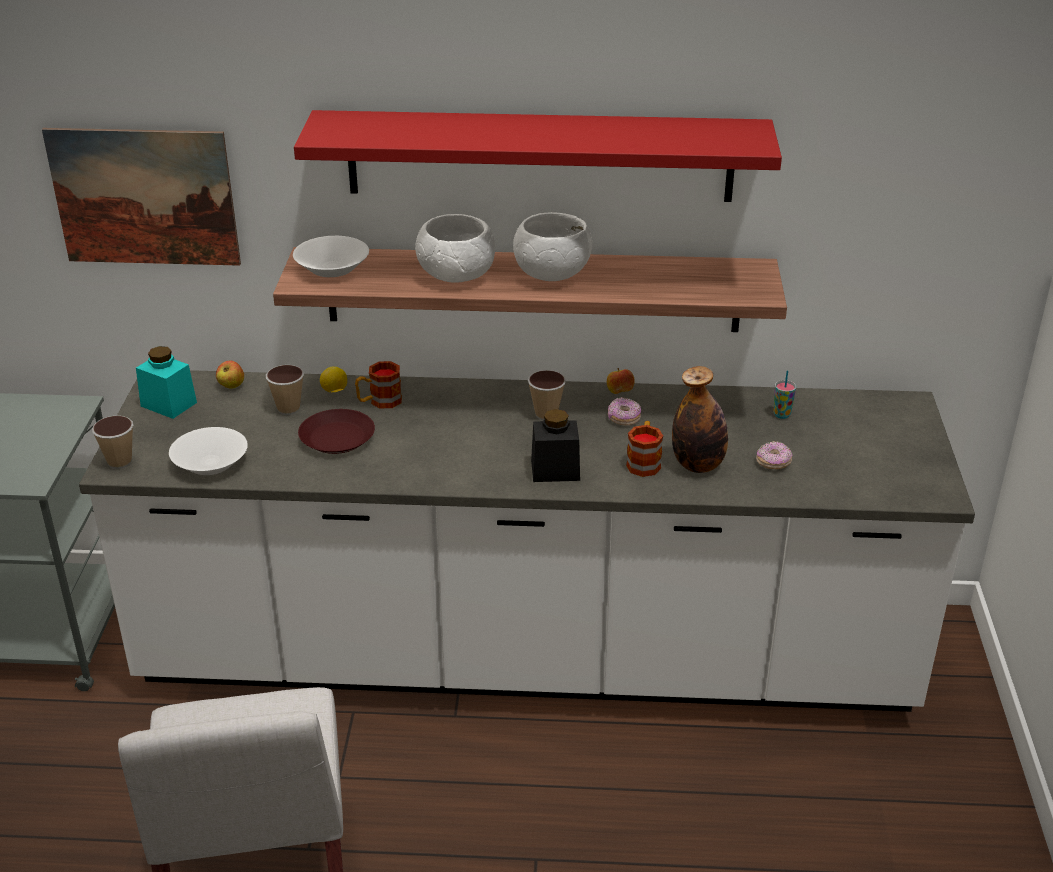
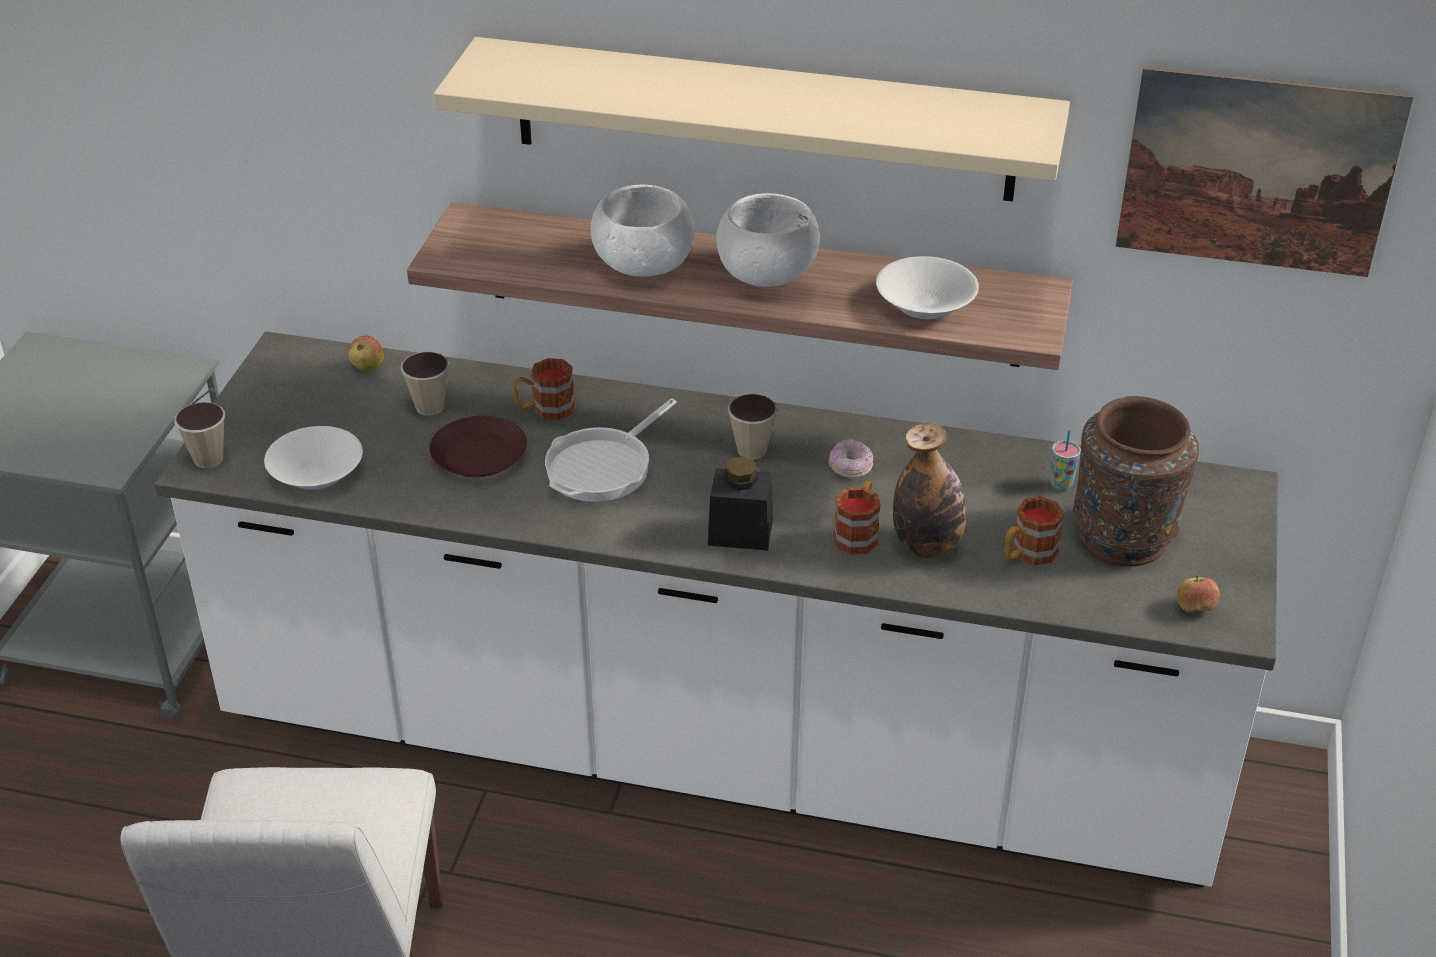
camera: 10 degrees right, 5 degrees up
(144, 197) = (270, 124): picture -> picture (1257, 172)
(168, 404) = (285, 385): turquoise jar -> none
(333, 267) = (491, 238): white bowl -> white bowl (926, 303)
(334, 391) = (492, 388): lemon -> none
(437, 436) = (604, 467): none -> frying pan
(540, 156) = (763, 119): red shelf -> beige shelf
(619, 392) = (856, 428): apple -> apple (1194, 609)
(773, 463) = (1027, 554): donut -> mug
(838, 443) = (1123, 535): none -> brown vase

